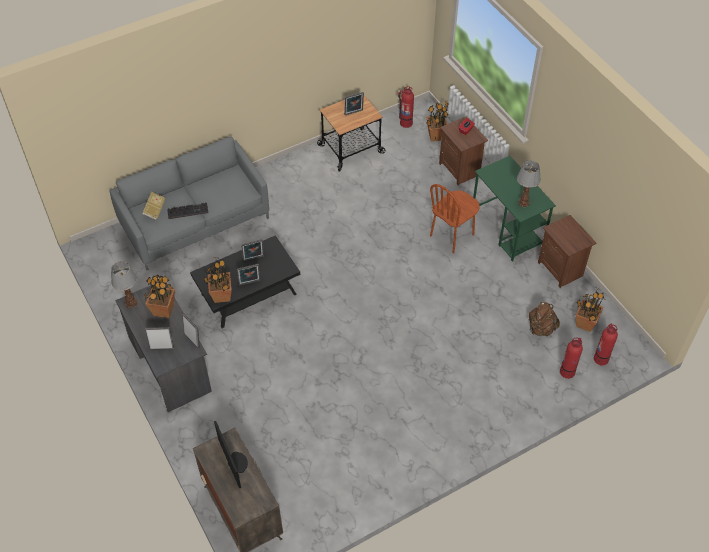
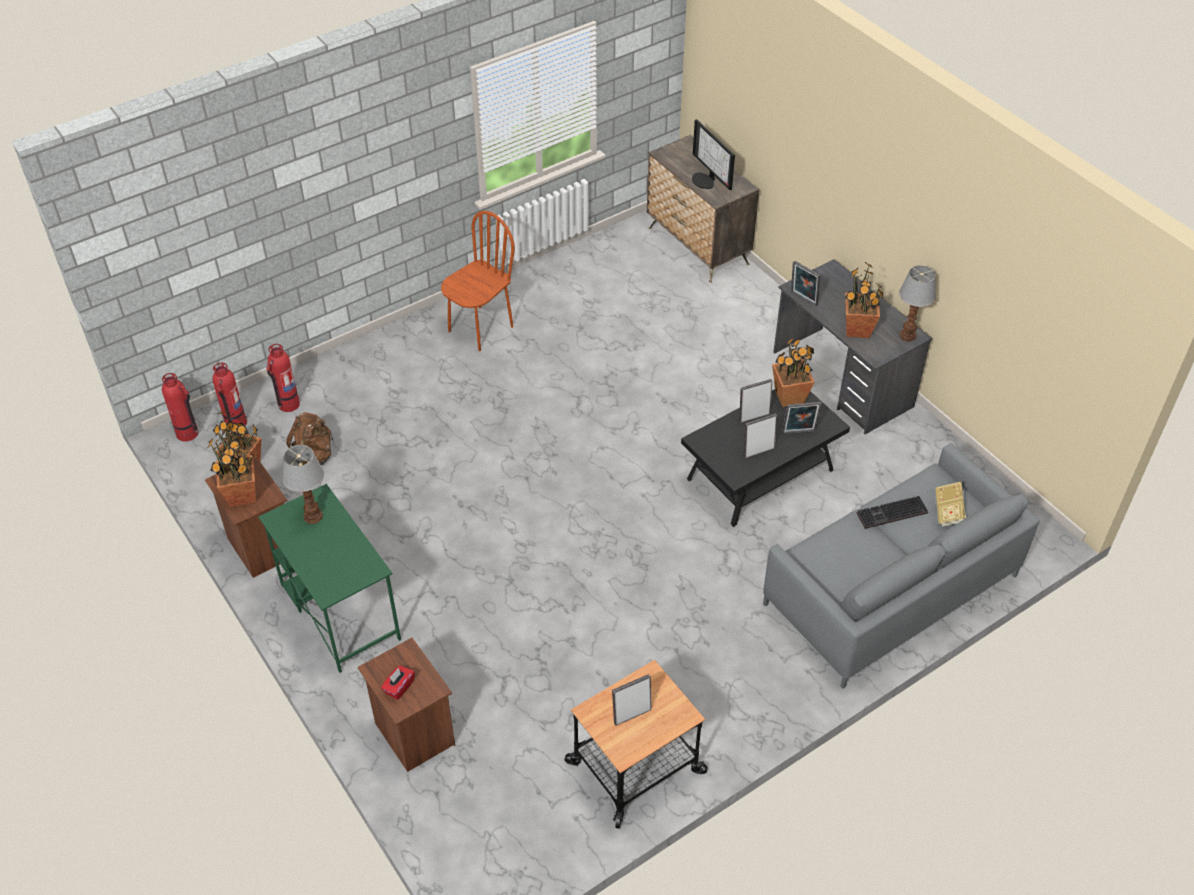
camera: 175 degrees right, 5 degrees down
(162, 346) = (840, 289): picture frame -> picture frame (799, 433)
(406, 123) = (524, 848): fire extinguisher -> fire extinguisher (187, 433)
(435, 136) = (459, 816): potted plant -> potted plant (242, 496)
(452, 235) = (437, 594): brown chair -> brown chair (480, 328)

